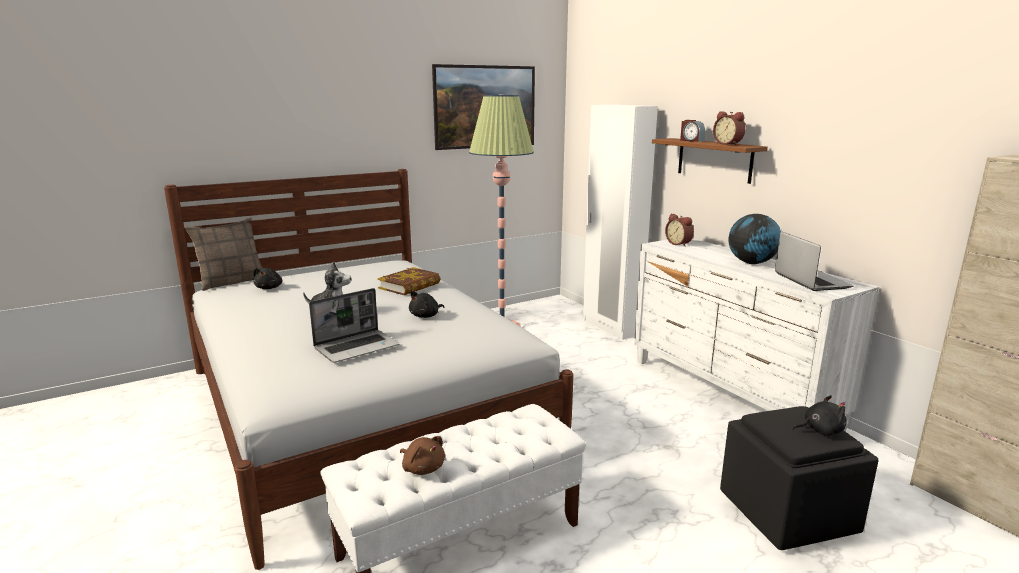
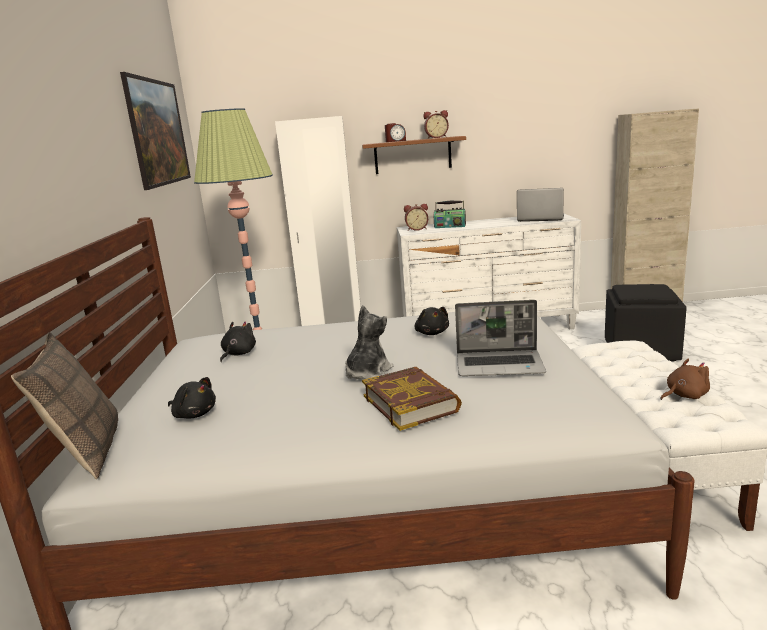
camera: 60 degrees left, 0 degrees up
(357, 347) = (500, 365): laptop -> laptop turned 105 degrees clockwise
(410, 286) = (321, 334): book -> book (411, 403)
(709, 252) = (450, 226): none -> radio
(751, 263) = (488, 222): globe -> none
(820, 430) = (649, 287): black plush toy -> black plush toy (238, 354)

